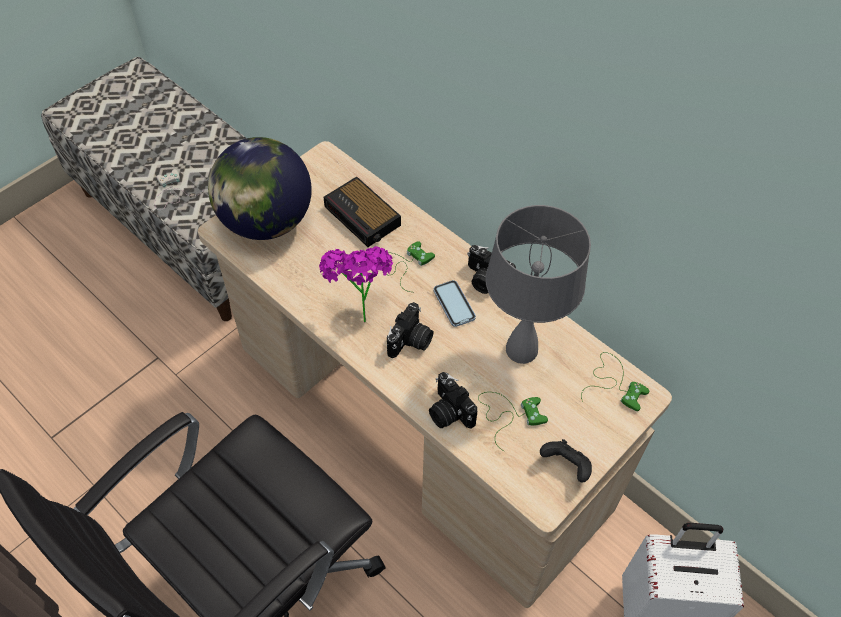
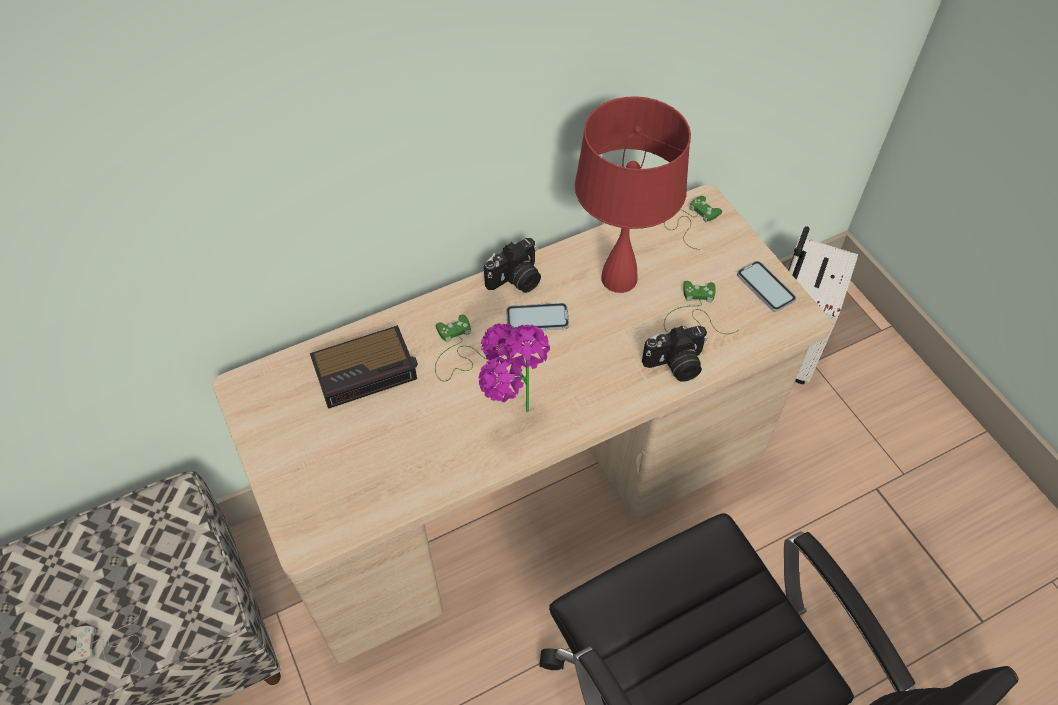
camera: 70 degrees left, 0 degrees up
(266, 222) = (319, 482): globe -> none
(411, 341) = (572, 373): camera -> none
(521, 349) = (618, 278): grey table lamp -> red table lamp
(566, 466) = (765, 287): black game controller -> phone

